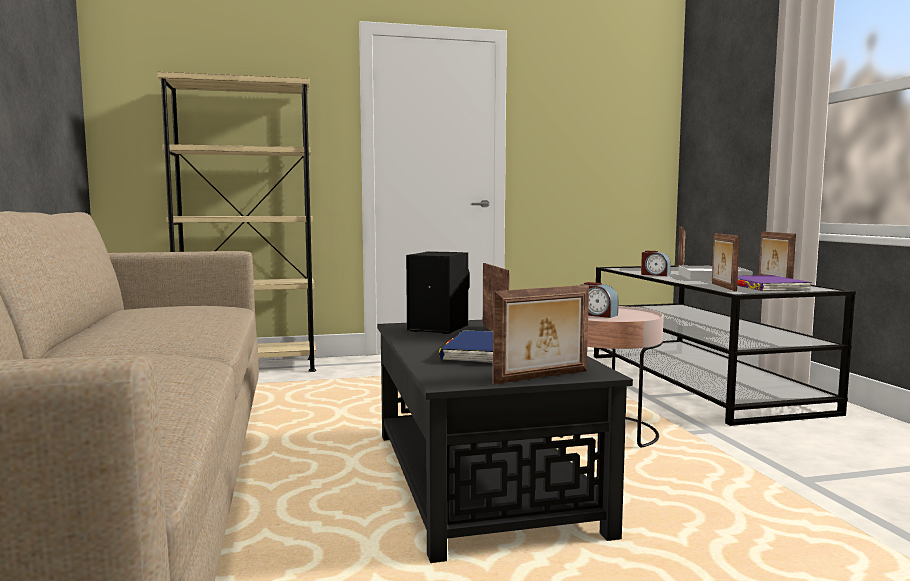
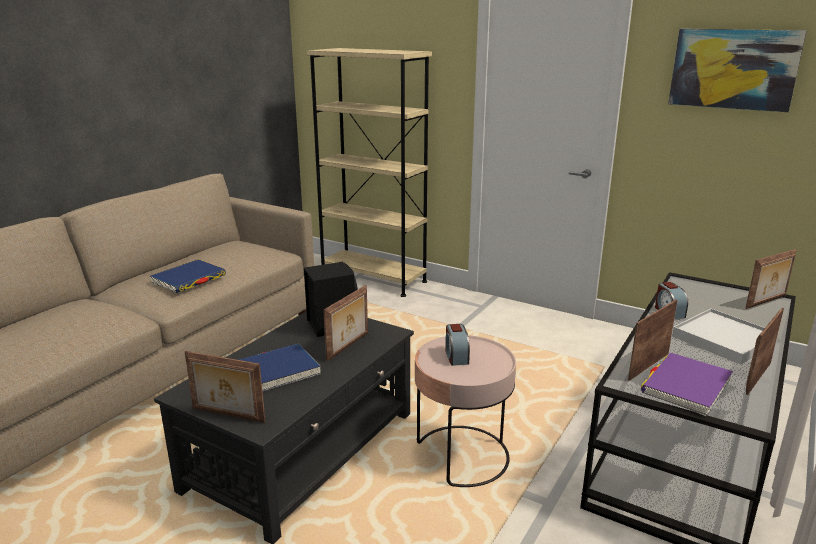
camera: 45 degrees right, 15 degrees up
(181, 324) = (188, 279): none -> blue book
(587, 106) = (733, 69): none -> picture

